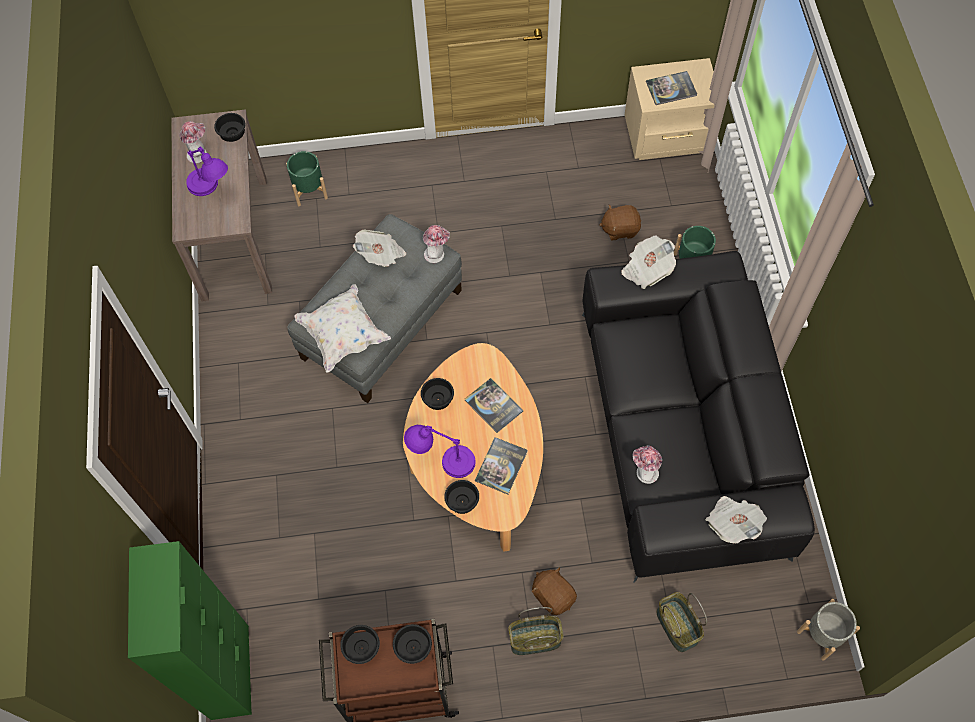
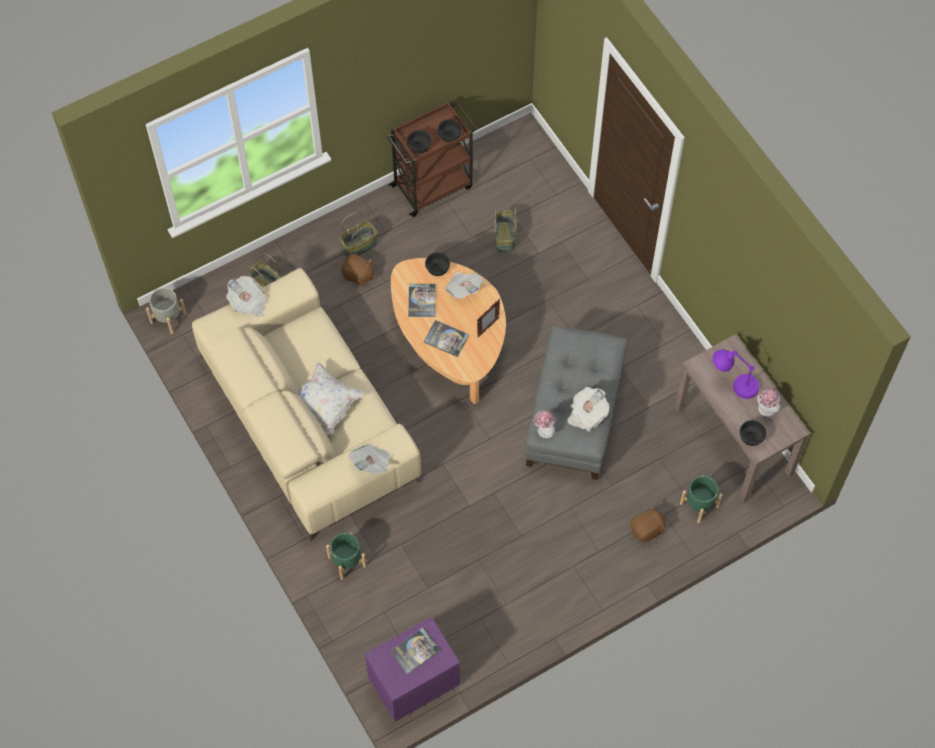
camera: 155 degrees right, 0 degrees up
(230, 672) = (544, 158): green cabinet -> none
(343, 335) = (579, 343): white pillow -> white pillow (325, 404)
(345, 574) = (504, 236): none -> basket
(438, 400) = (487, 328): black bowl -> picture frame
(443, 461) = (463, 289): purple table lamp -> newspaper
(620, 229) = (419, 571): brown plush toy -> brown plush toy (647, 529)
(644, 472) = (321, 331): hat -> none
(667, 138) = (412, 682): beige nightstand -> purple nightstand
(682, 432) = (308, 418): black sofa -> beige sofa

